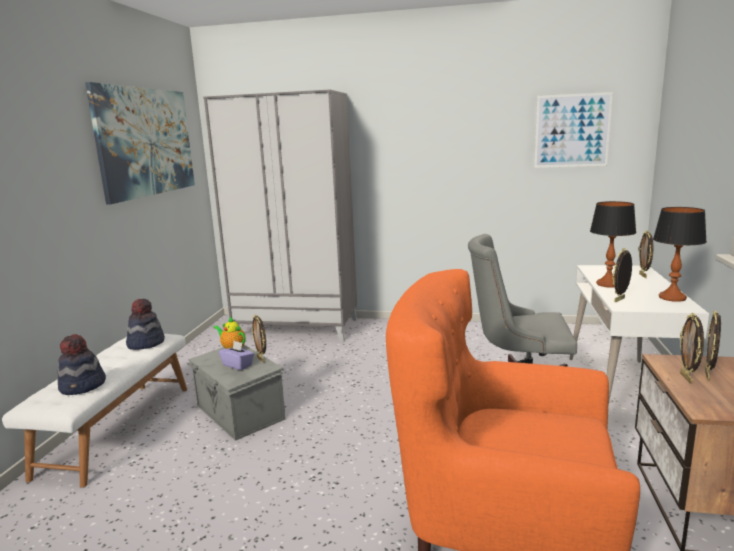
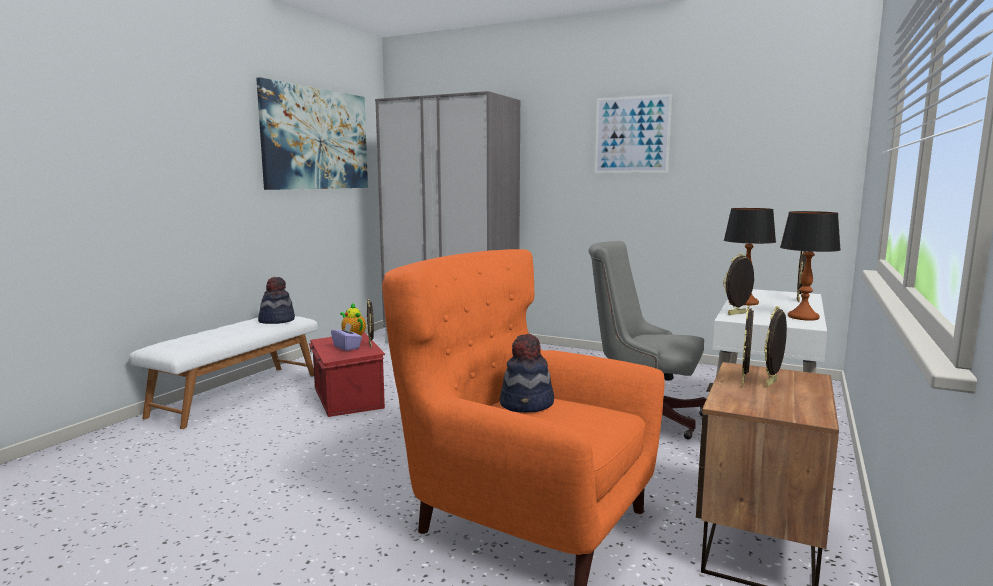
camera: 15 degrees right, 5 degrees down
(83, 386) = (201, 341): hat -> hat (527, 404)
(239, 413) = (346, 398): grey storage box -> red storage box
(572, 131) = (761, 142): picture -> picture (632, 135)

